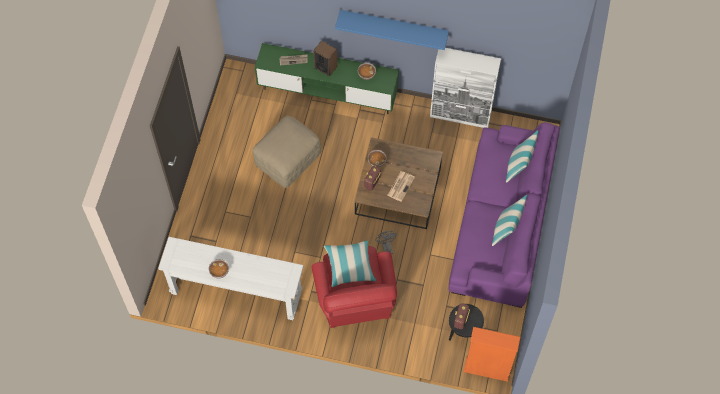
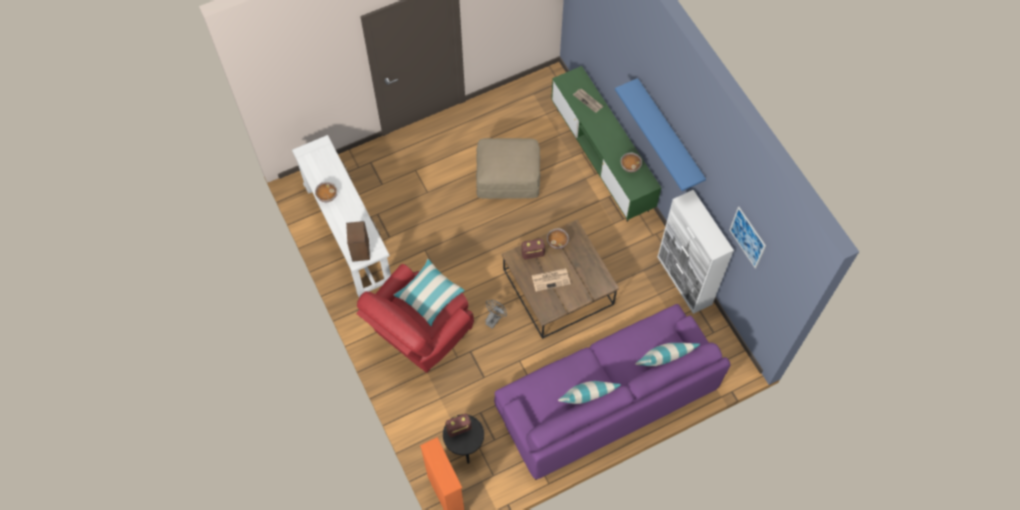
camera: 50 degrees right, 0 degrees up
(325, 67) = (606, 129): speaker -> speaker (360, 250)
(510, 40) = (747, 237): none -> picture

